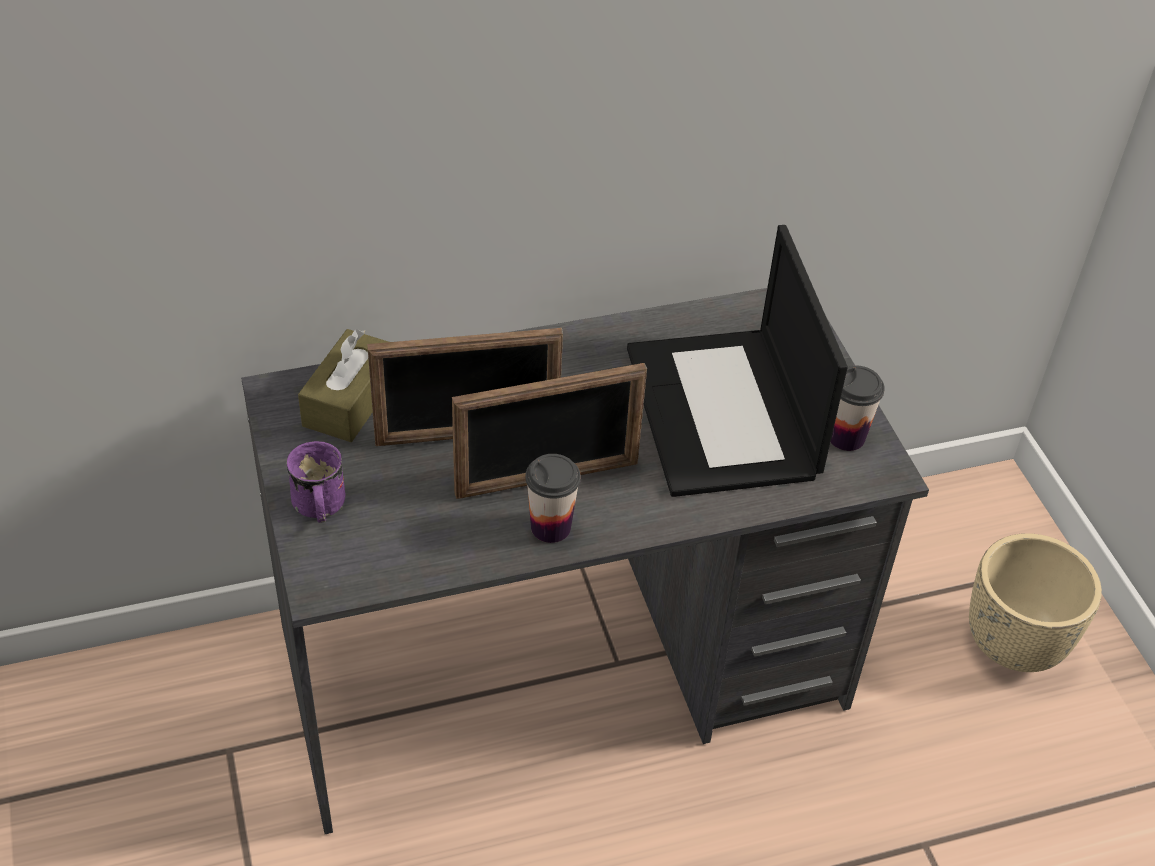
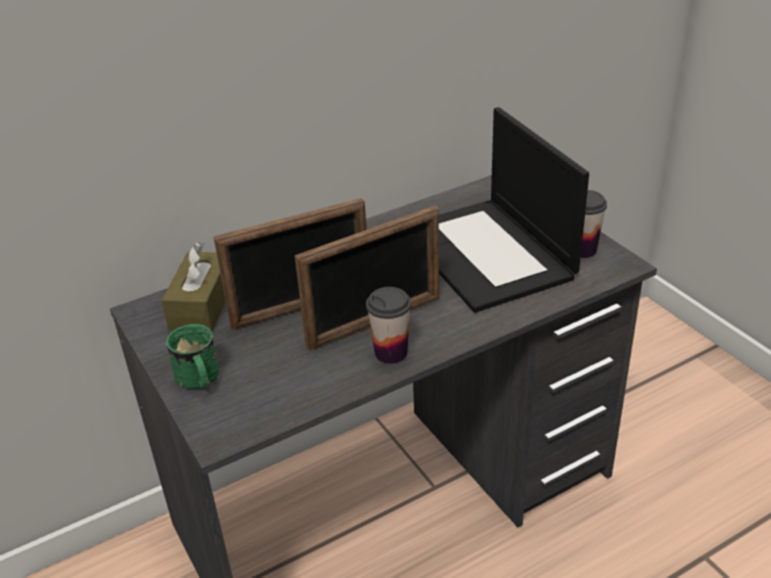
camera: 10 degrees left, 10 degrees down
(318, 508) = (199, 381): purple mug -> green mug
(1014, 645) = (701, 407): beige planter -> none

